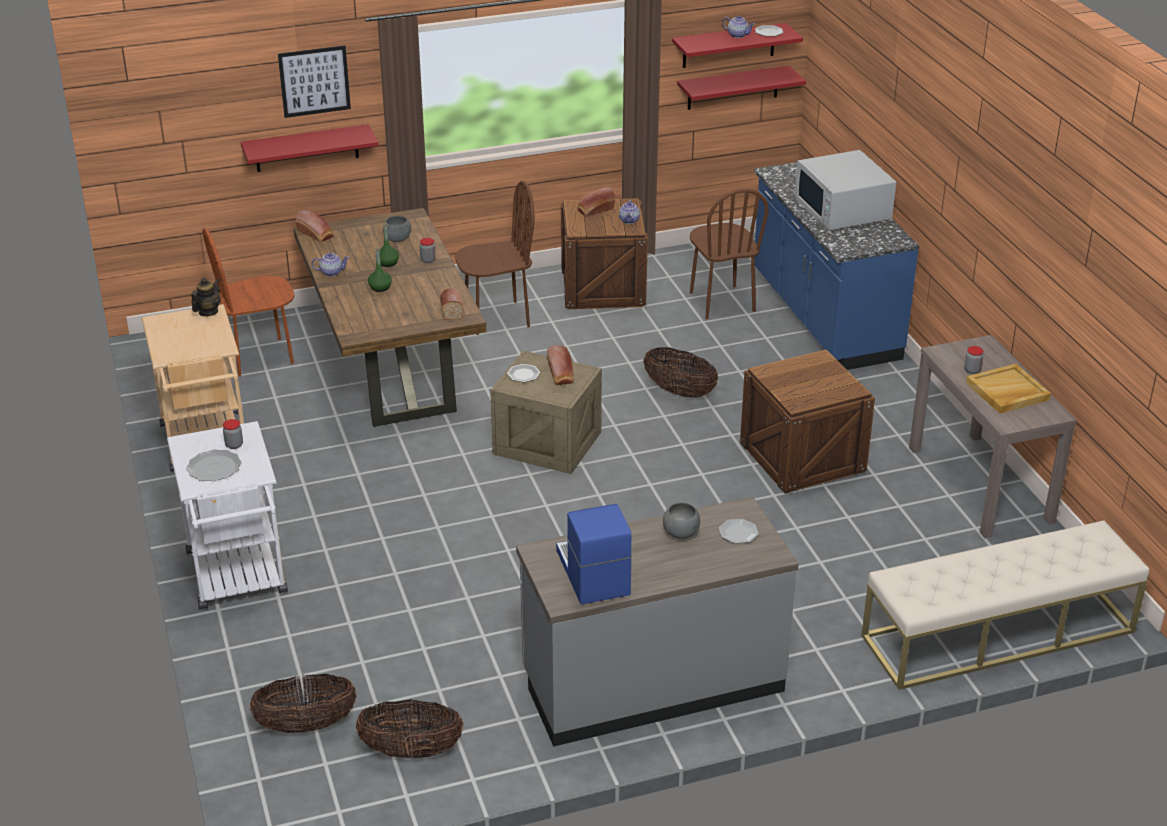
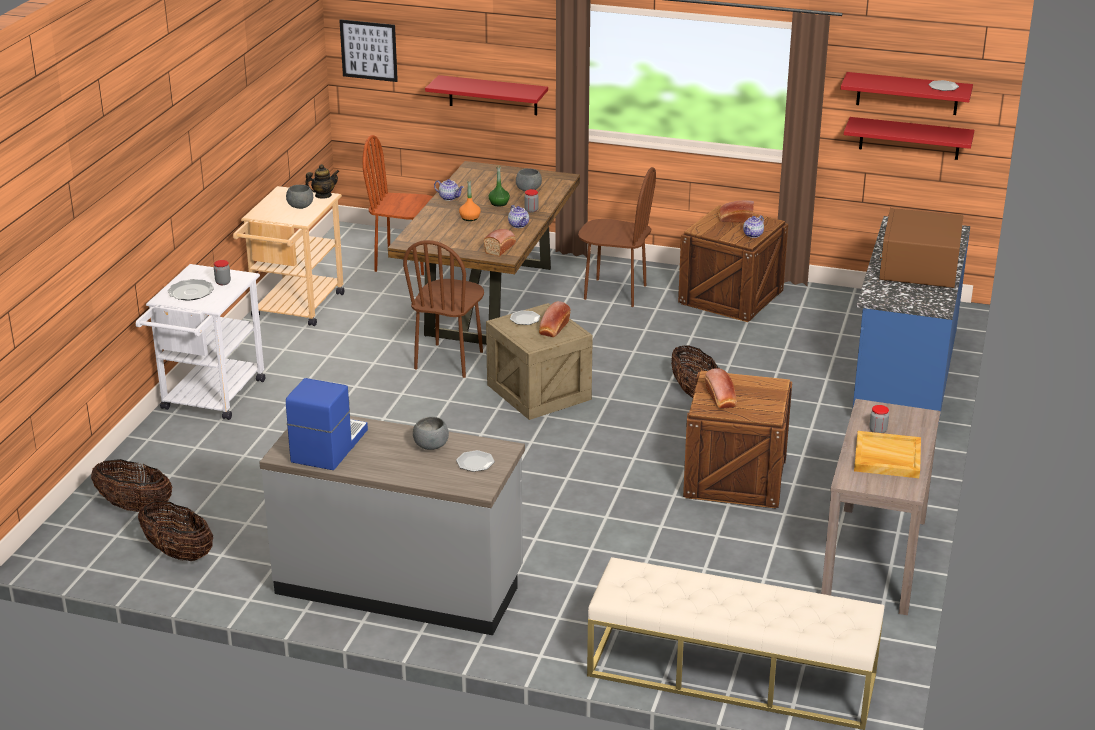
camera: 35 degrees right, 5 degrees down
(201, 333) = (300, 207): none -> grey bowl
(314, 81) = (504, 36): picture -> picture (368, 50)
(316, 234) = (474, 170): bread -> bread (721, 399)
(380, 287) = (469, 218): green bottle -> orange bottle
(721, 302) = (822, 340): brown chair -> brown chair (449, 360)
(738, 35) = (910, 83): teapot -> teapot (519, 225)
(842, 210) = (918, 269): white microwave -> brown microwave

